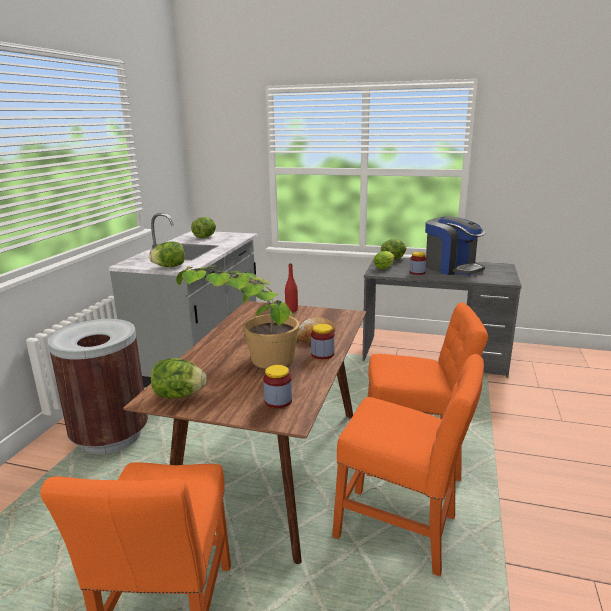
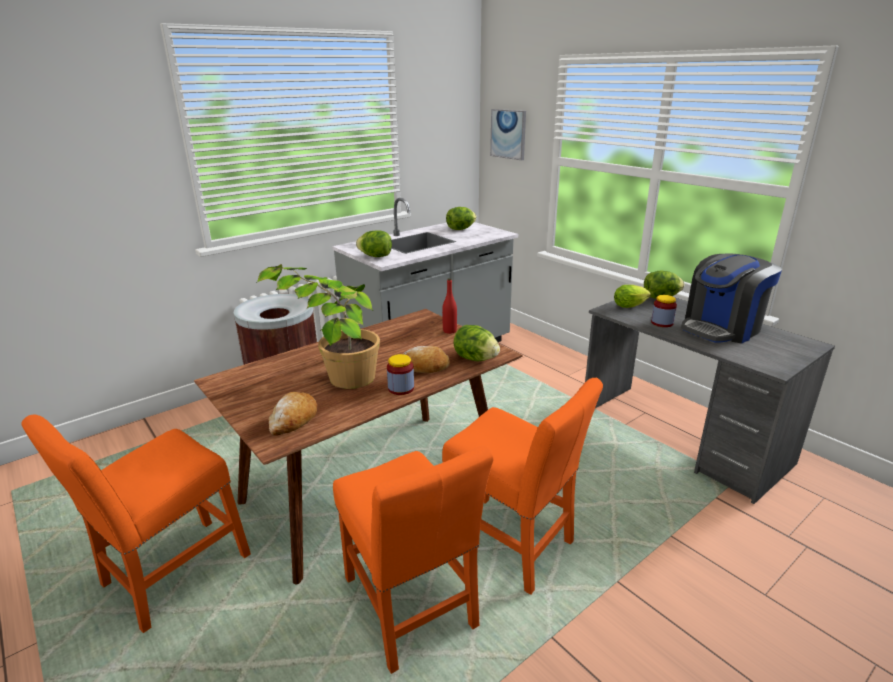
camera: 35 degrees right, 5 degrees up
(179, 395) = (238, 384): lettuce -> lettuce (475, 359)
(219, 153) = (508, 134): none -> picture
(278, 401) = (293, 420): jar -> bread
(452, 268) = (721, 328): coffee machine -> coffee machine turned 60 degrees clockwise

